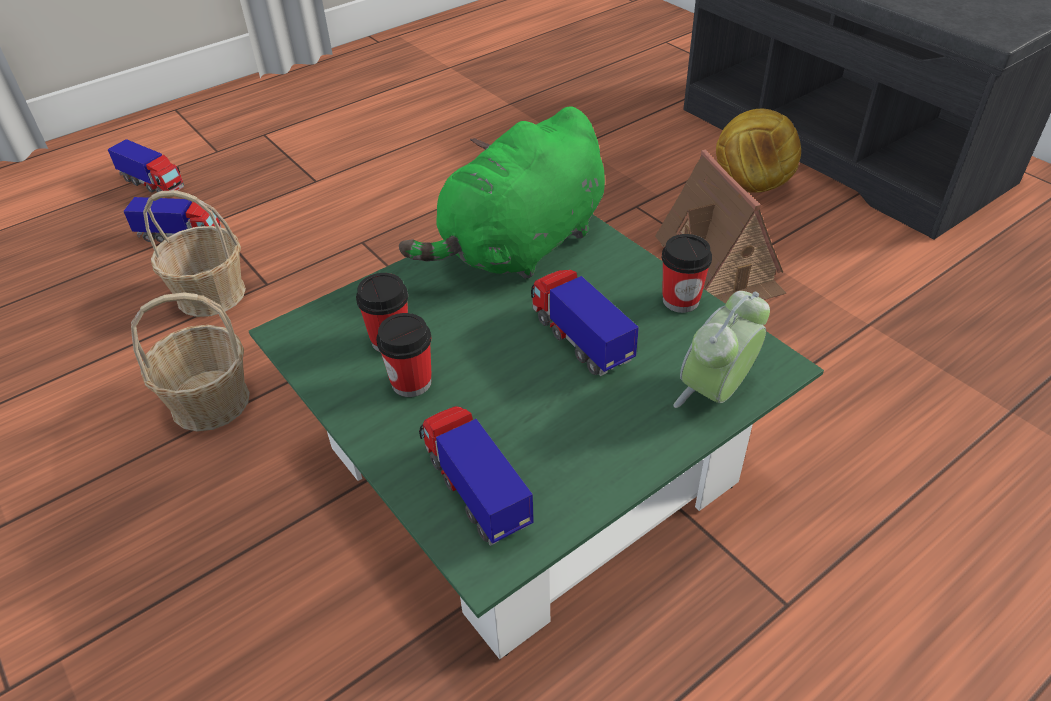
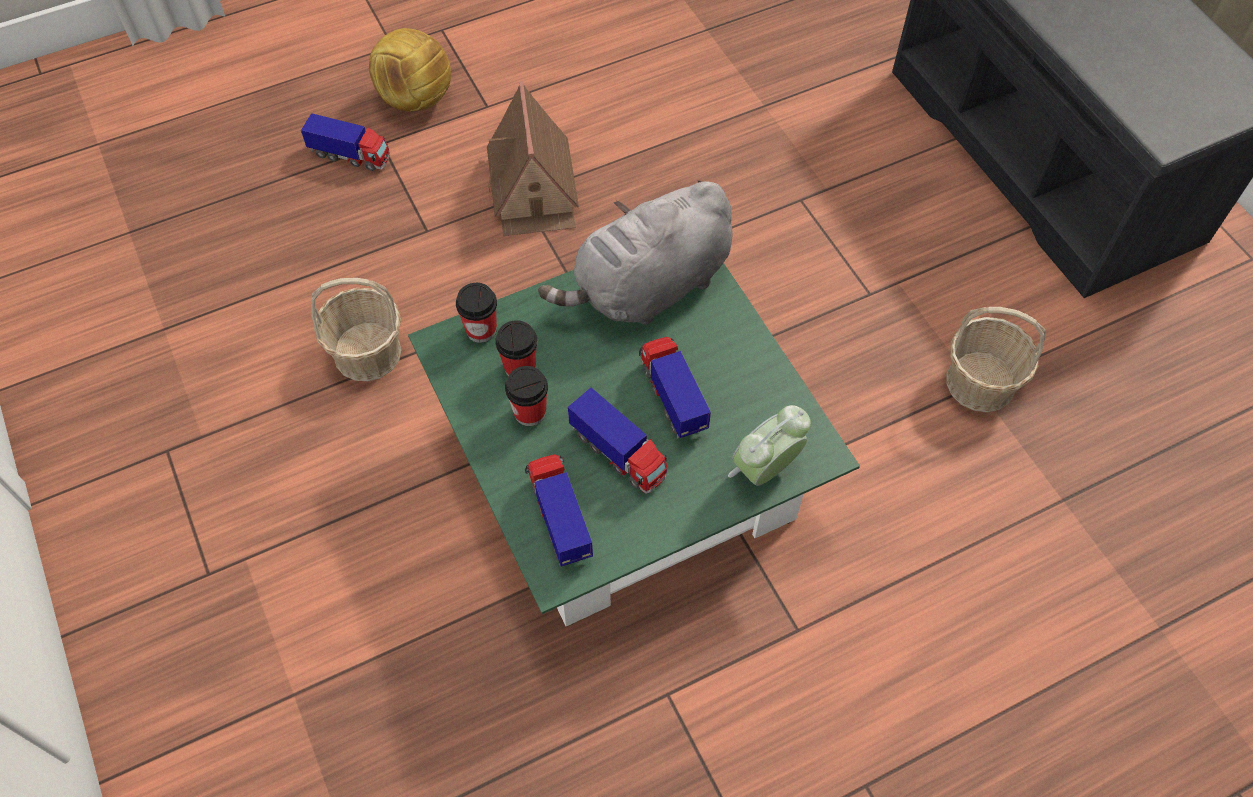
camera: 10 degrees right, 15 degrees up
(153, 184) = (327, 81): toy truck -> toy truck (619, 455)
(211, 295) = (375, 234): basket -> basket (980, 383)
(520, 247) = (648, 288): green plush toy -> grey plush toy
(680, 300) = (768, 373): cup -> cup (481, 330)
(719, 267) = (858, 292): toy house -> toy house (533, 189)
(750, 185) = (926, 193): football -> football (415, 98)

